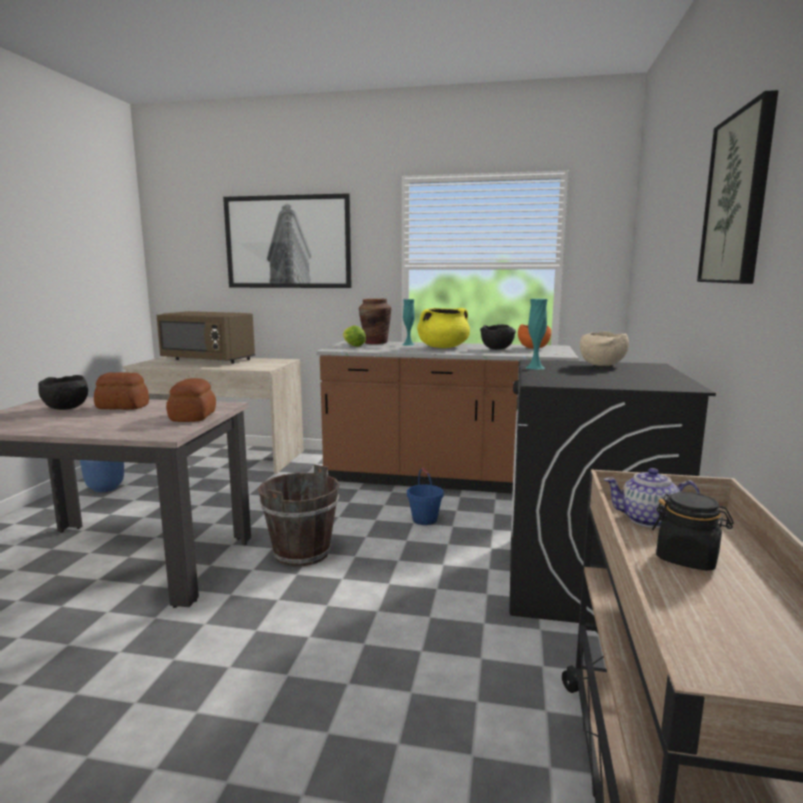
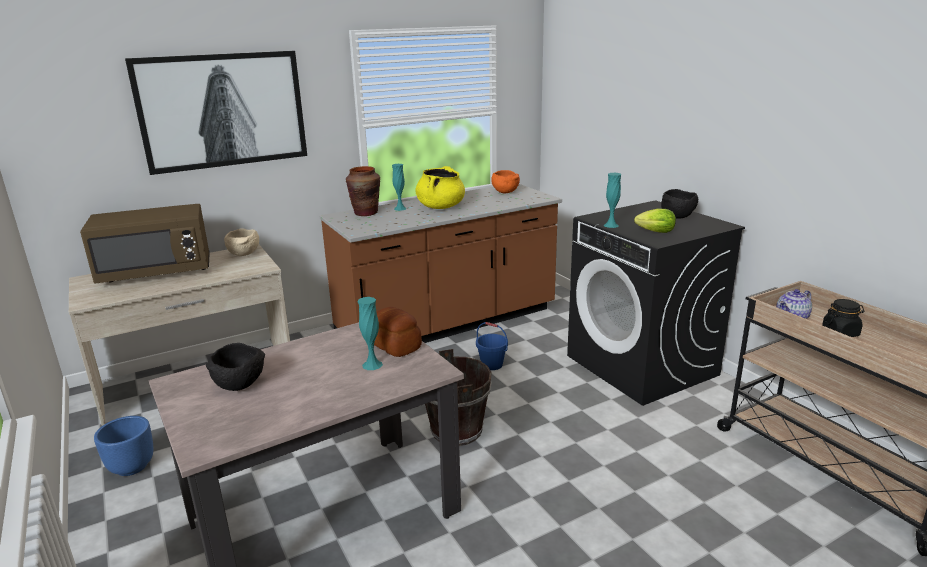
camera: 40 degrees left, 10 degrees up
(123, 407) = (291, 361): bread -> none
(148, 420) = (372, 365): none -> turquoise vase
(352, 346) = (359, 222): lettuce -> lettuce (653, 232)
(497, 349) = (485, 200): black bowl -> black bowl (677, 217)
(602, 366) = (636, 212): beige bowl -> beige bowl (244, 254)
(738, 199) = (751, 105): picture -> none

